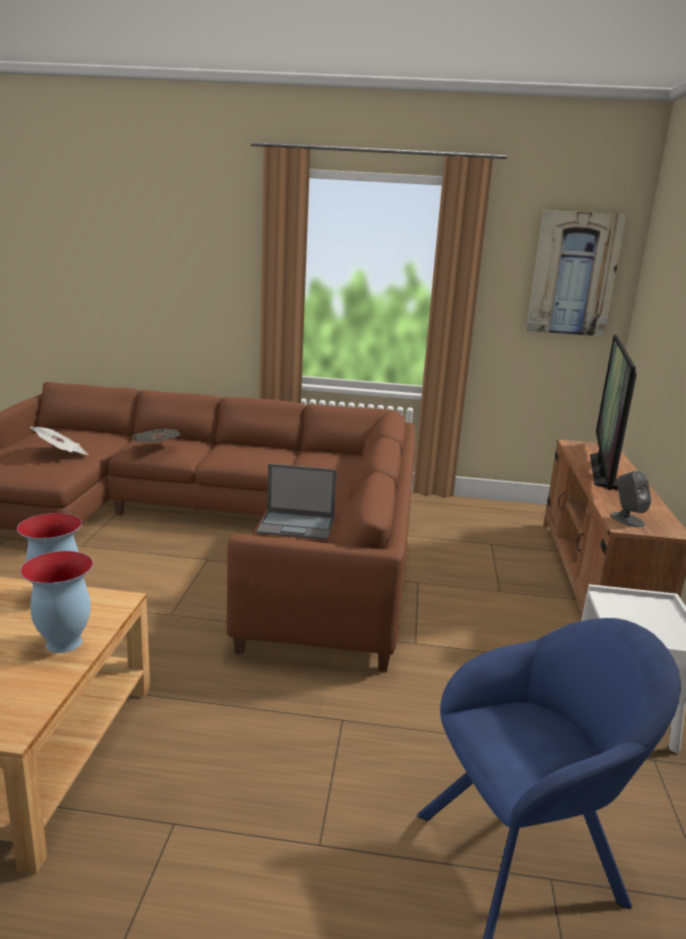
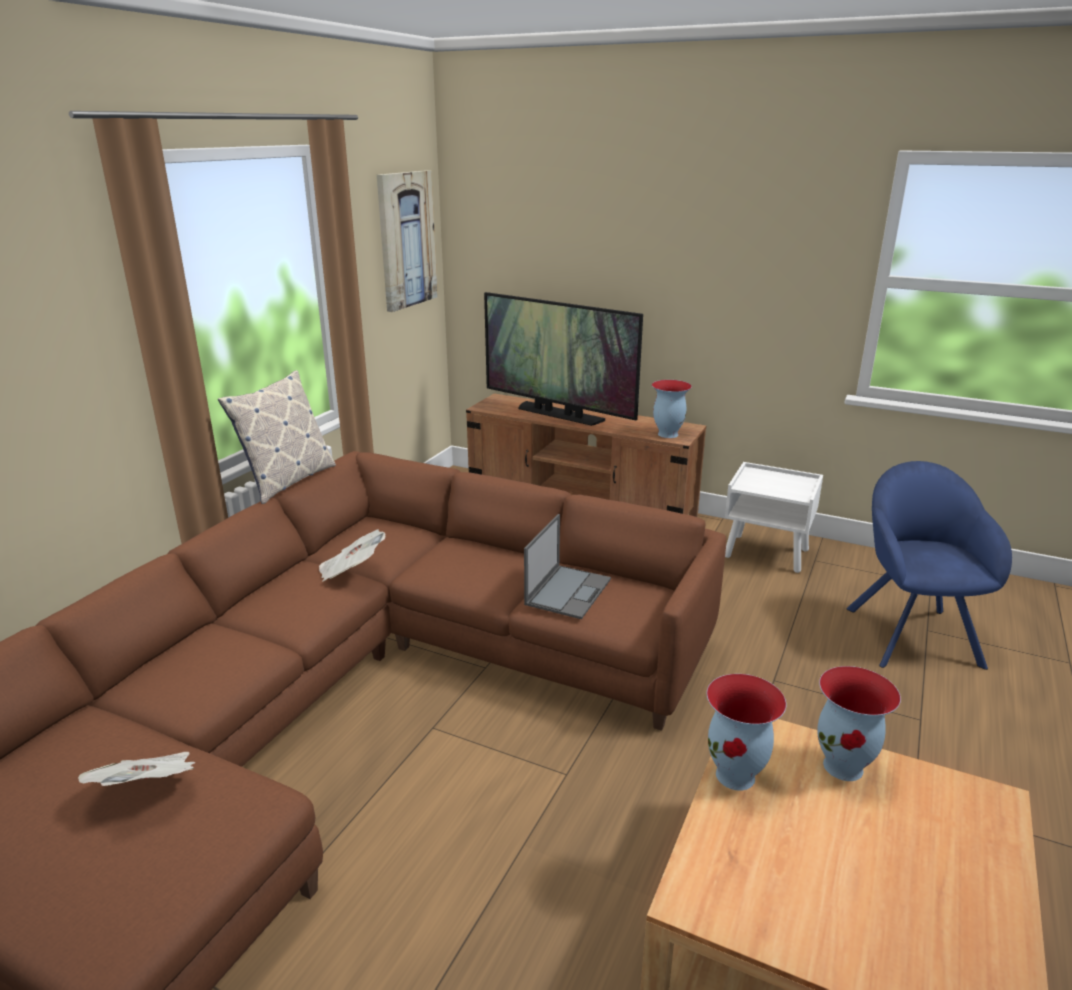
camera: 70 degrees left, 5 degrees up
(156, 448) = (214, 673): newspaper -> newspaper (351, 571)
(329, 403) = (287, 481): none -> pillow
(626, 519) = (667, 434): grey speaker -> vase

